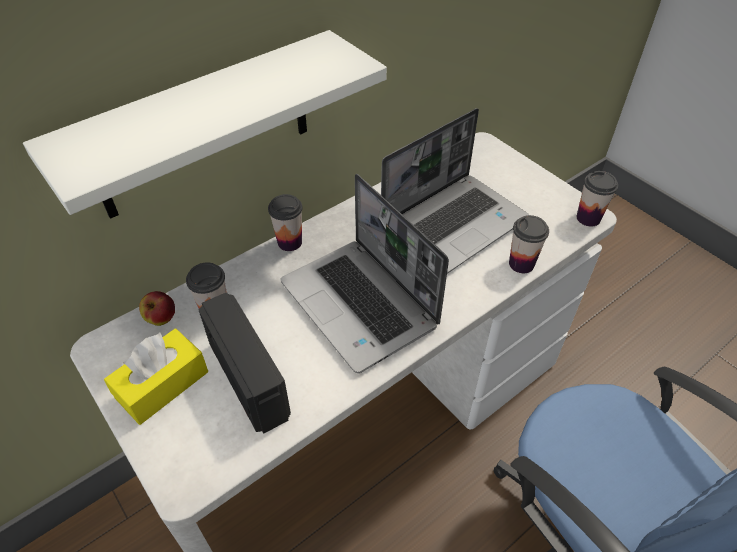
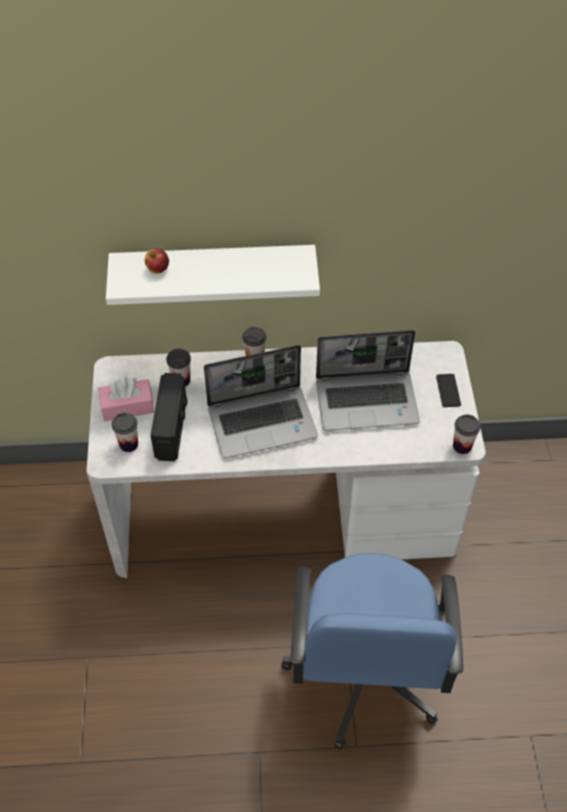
camera: 35 degrees right, 5 degrees up
(161, 318) = (151, 368): apple -> apple (158, 269)
(162, 385) = (127, 406): yellow tissue box -> pink tissue box
(361, 305) = (263, 421): laptop -> laptop turned 105 degrees counterclockwise
(520, 176) = (448, 391): none -> phone
(521, 264) = (383, 450): cup -> cup (128, 444)

